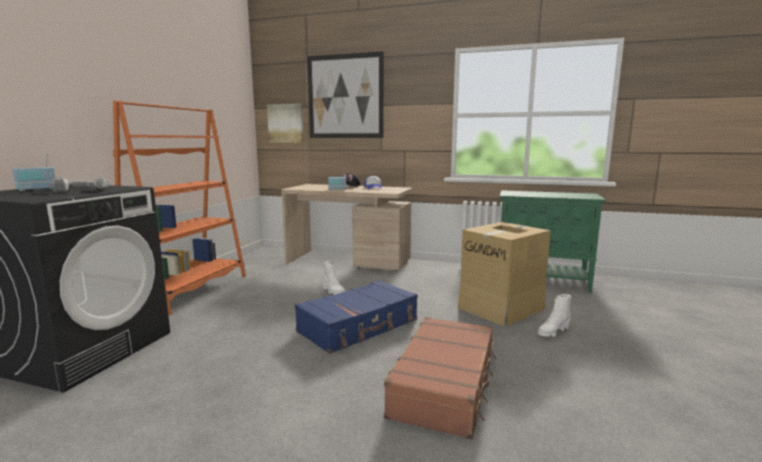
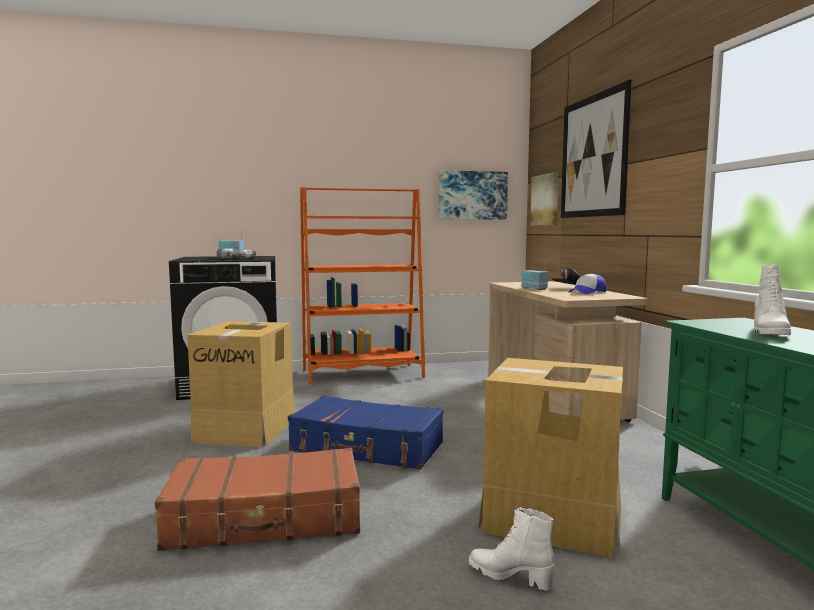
camera: 60 degrees right, 5 degrees down
(226, 117) = (472, 195): none -> picture
(245, 363) = (247, 429): none -> cardboard box
(333, 291) = (444, 415): white boot -> white boot (768, 332)

